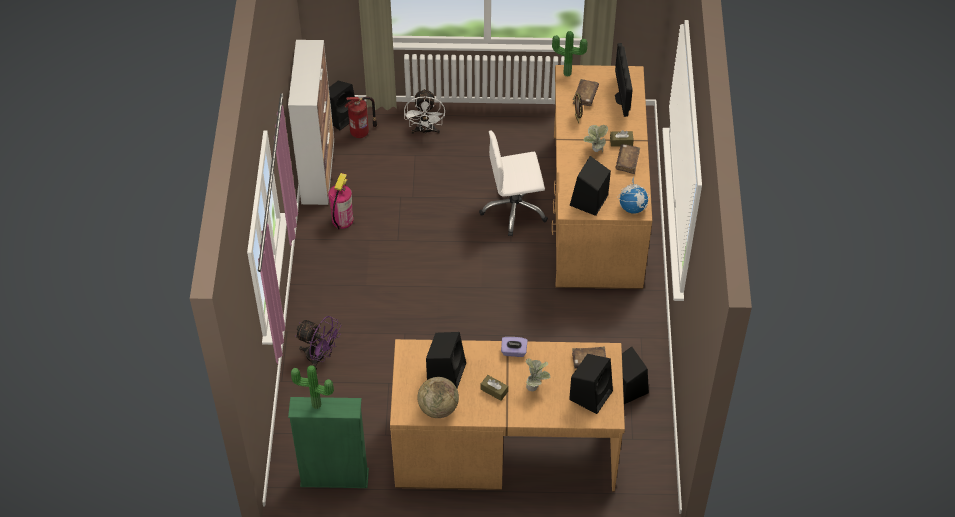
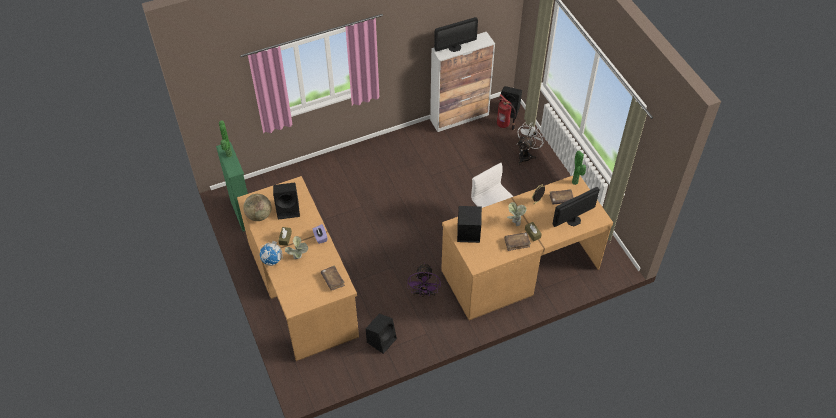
camera: 65 degrees right, 0 degrees up
(304, 81) = (454, 47): none -> monitor
(320, 357) = (323, 173): purple fan -> purple fan (423, 293)
(342, 220) = (430, 143): fire extinguisher -> none
(425, 131) = (526, 155): white fan -> white fan turned 150 degrees clockwise
(591, 394) = (306, 290): black speaker -> none
(632, 207) = (477, 260): globe -> globe (272, 260)

